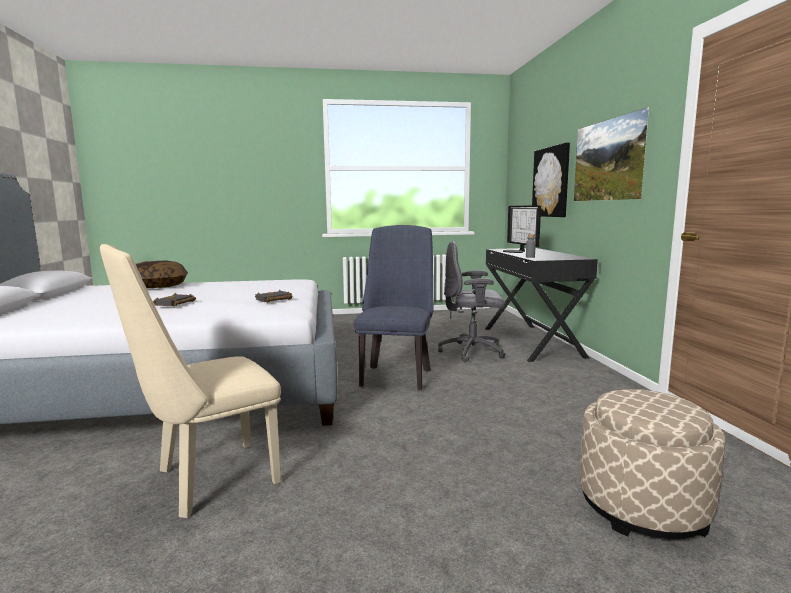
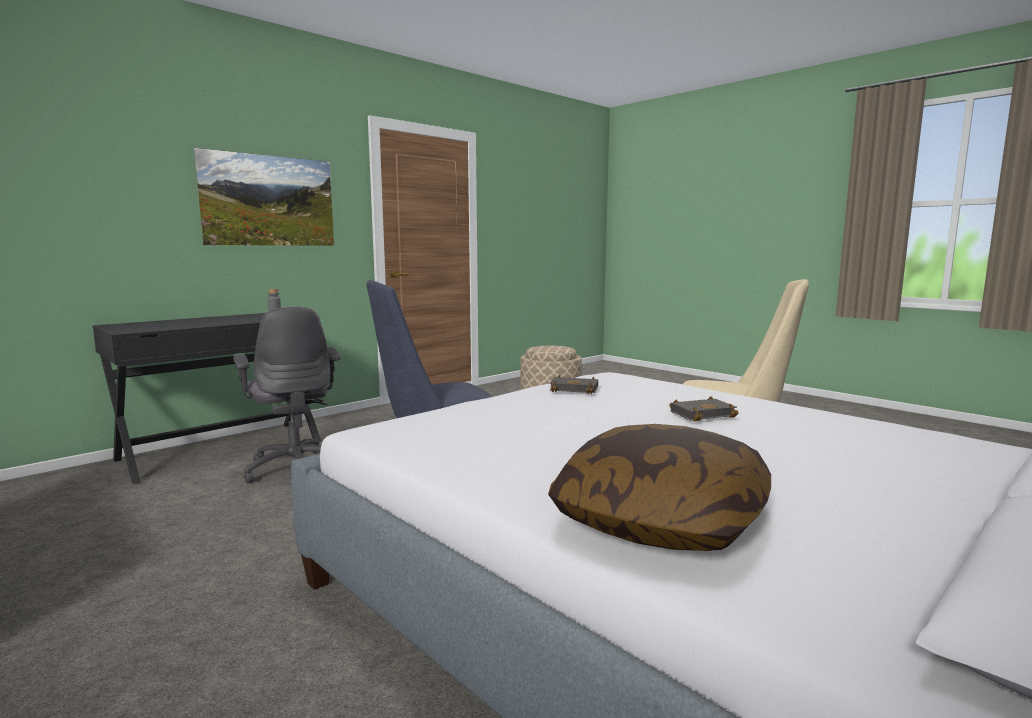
camera: 125 degrees left, 0 degrees up
(516, 251) = (181, 325): monitor -> none
(551, 182) = (120, 213): picture -> none

